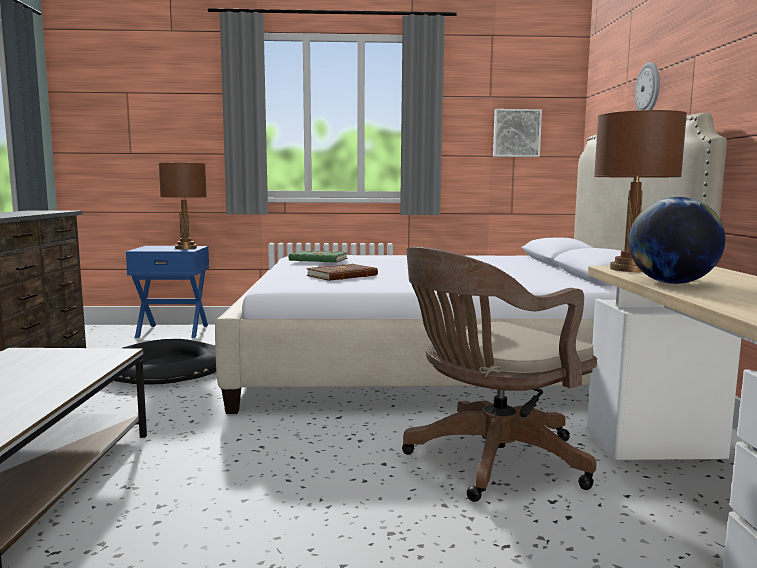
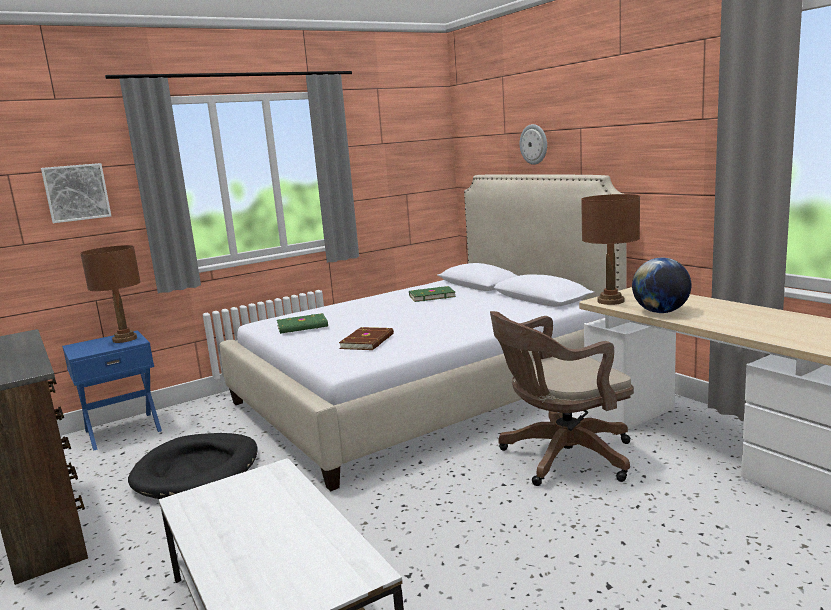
camera: 30 degrees left, 5 degrees up
(485, 261) = (431, 296): none -> green book
(490, 461) = (561, 458): brown office chair -> brown office chair turned 45 degrees clockwise
(516, 133) = (406, 174): picture -> picture (76, 192)

